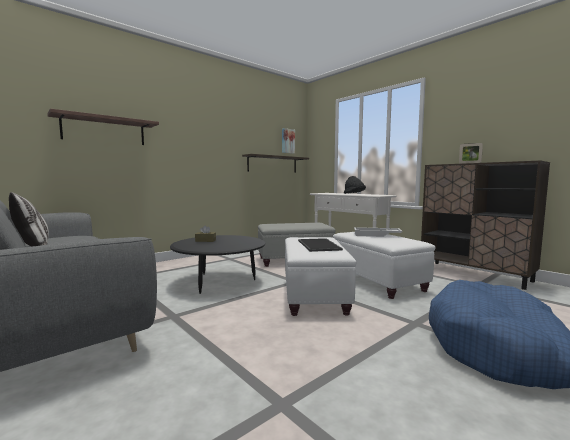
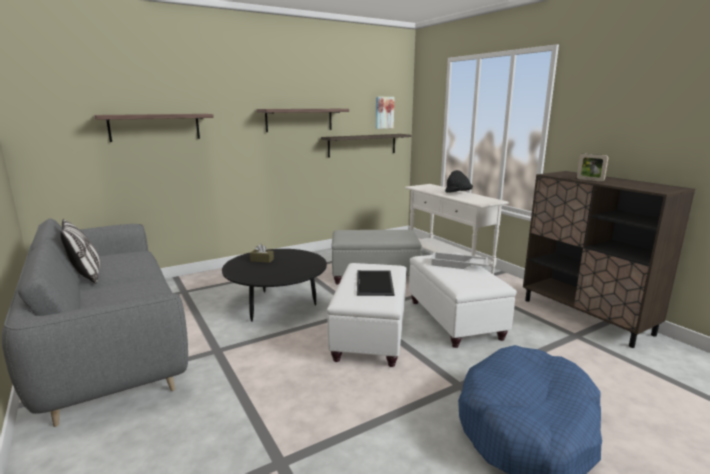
camera: 10 degrees right, 10 degrees up
(225, 139) = (299, 120): none -> shelf

